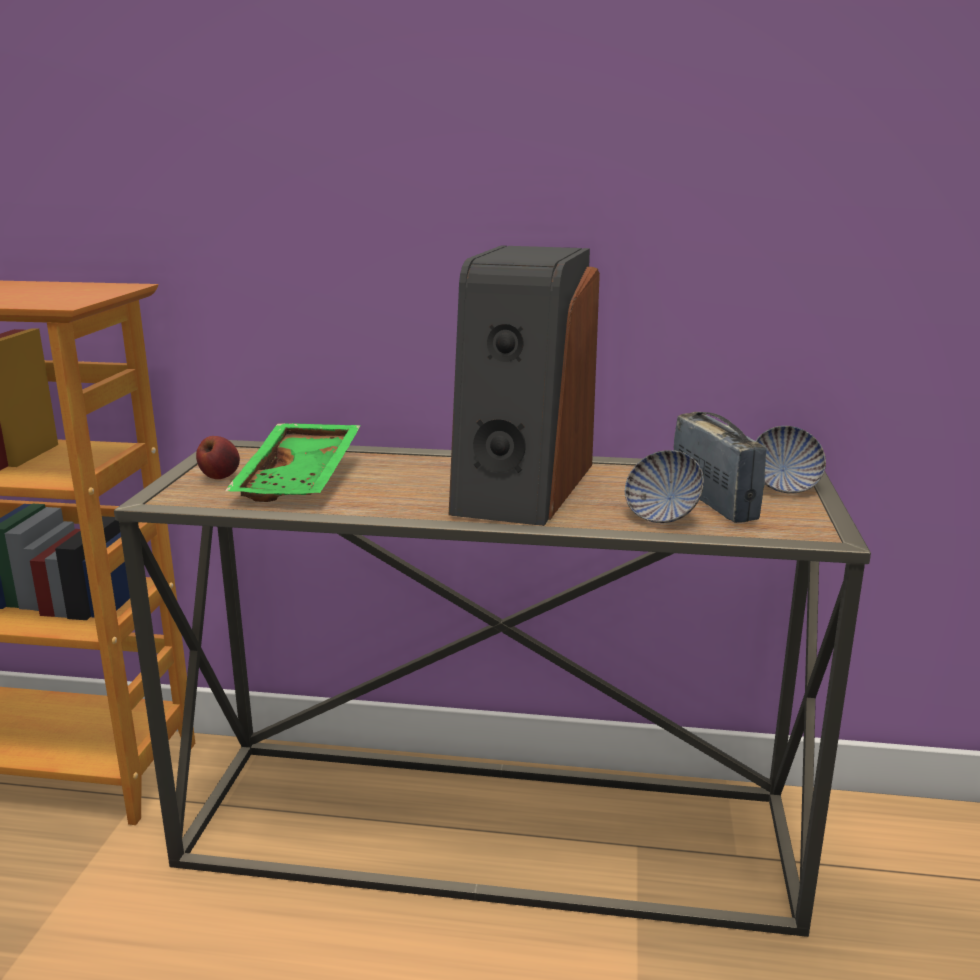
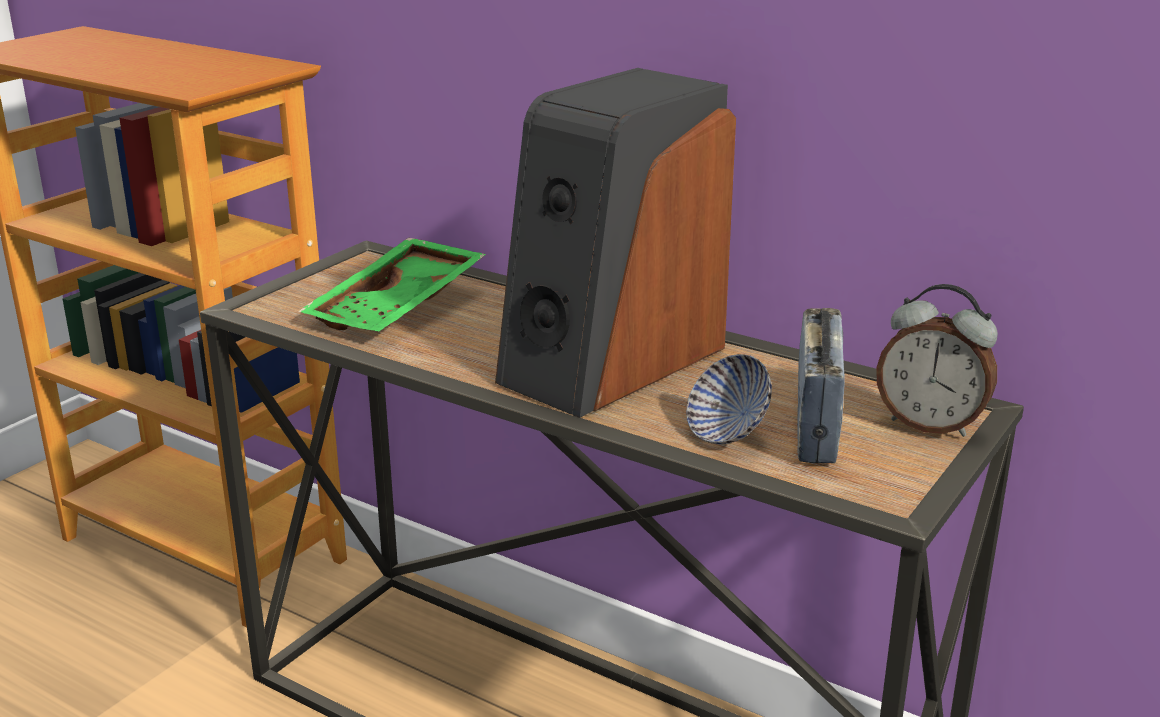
camera: 25 degrees right, 5 degrees up
(219, 477) = (327, 290): apple -> none
(784, 486) = (930, 424): bowl -> alarm clock

